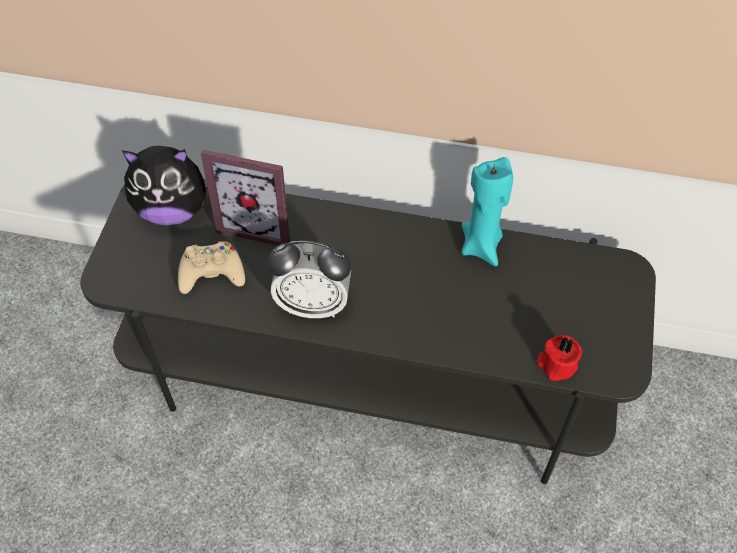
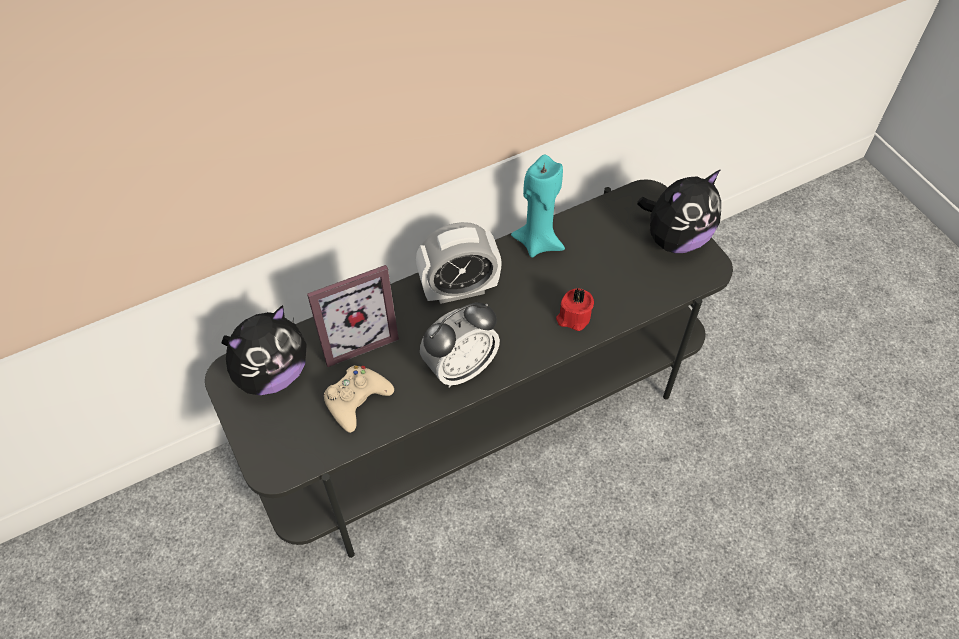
camera: 40 degrees left, 0 degrees up
(375, 241) = (459, 289): none -> alarm clock
(556, 364) = (665, 290): red candle -> red candle (573, 317)
(614, 325) = (675, 238): none -> plush toy

